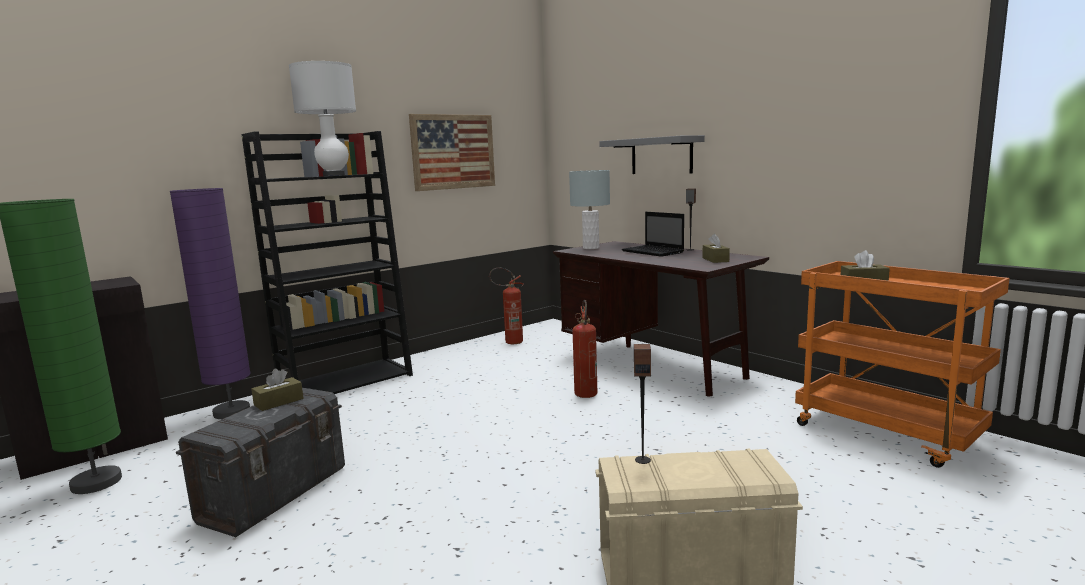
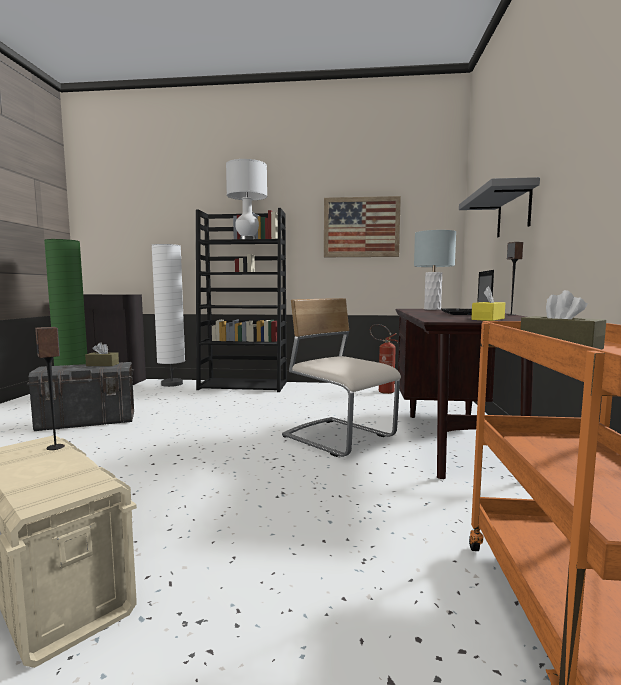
camera: 45 degrees right, 5 degrees down
(232, 412) = (172, 384): purple floor lamp -> white floor lamp
(586, 396) = (339, 438): fire extinguisher -> beige chair
(715, 259) = (488, 319): brown tissue box -> yellow tissue box

